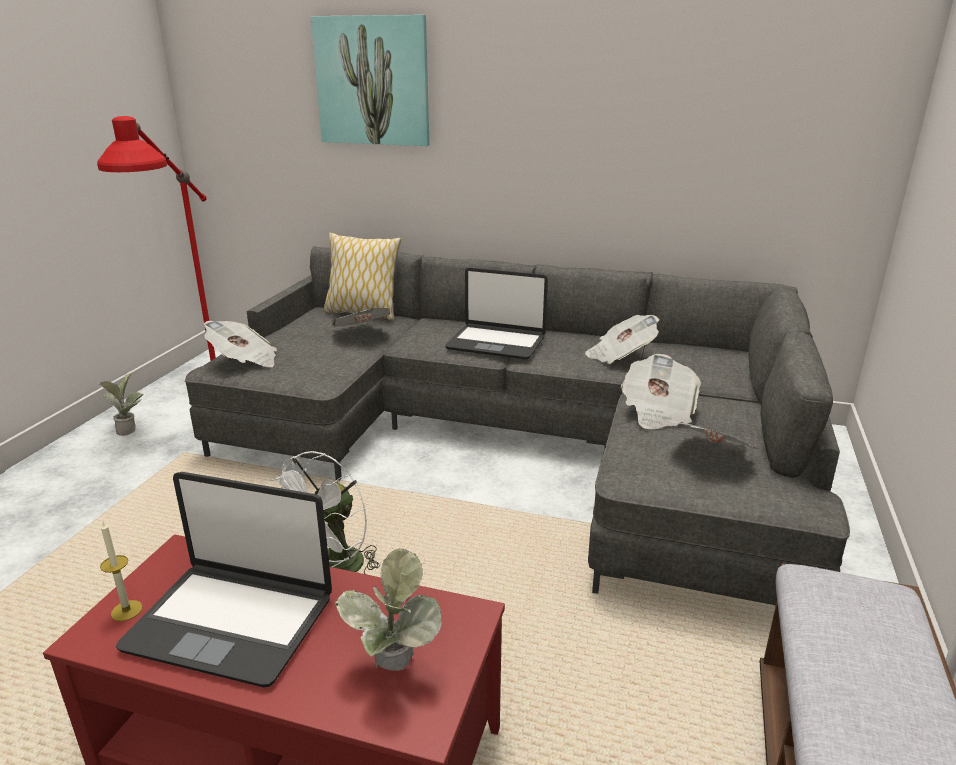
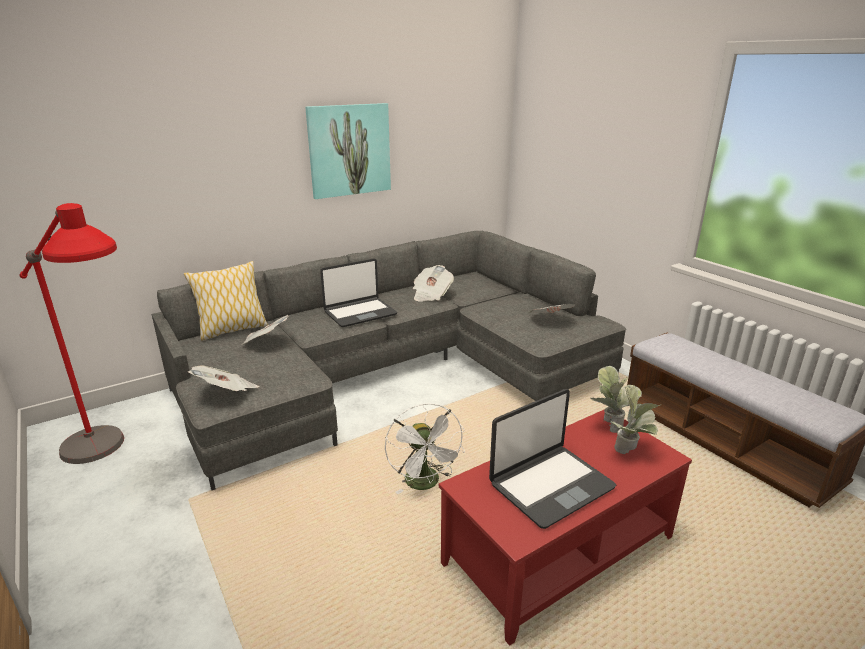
camera: 50 degrees left, 0 degrees up
(126, 610) = (504, 519): candle -> none
(130, 429) = (94, 517): potted plant -> potted plant (609, 424)
(372, 81) = (190, 140): picture -> picture (349, 150)
(657, 412) = (498, 312): newspaper -> none

